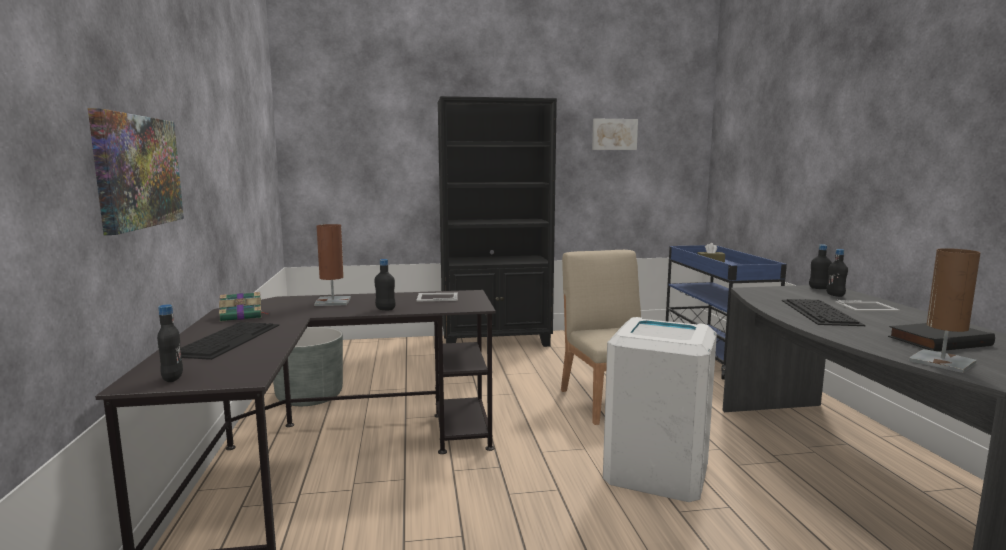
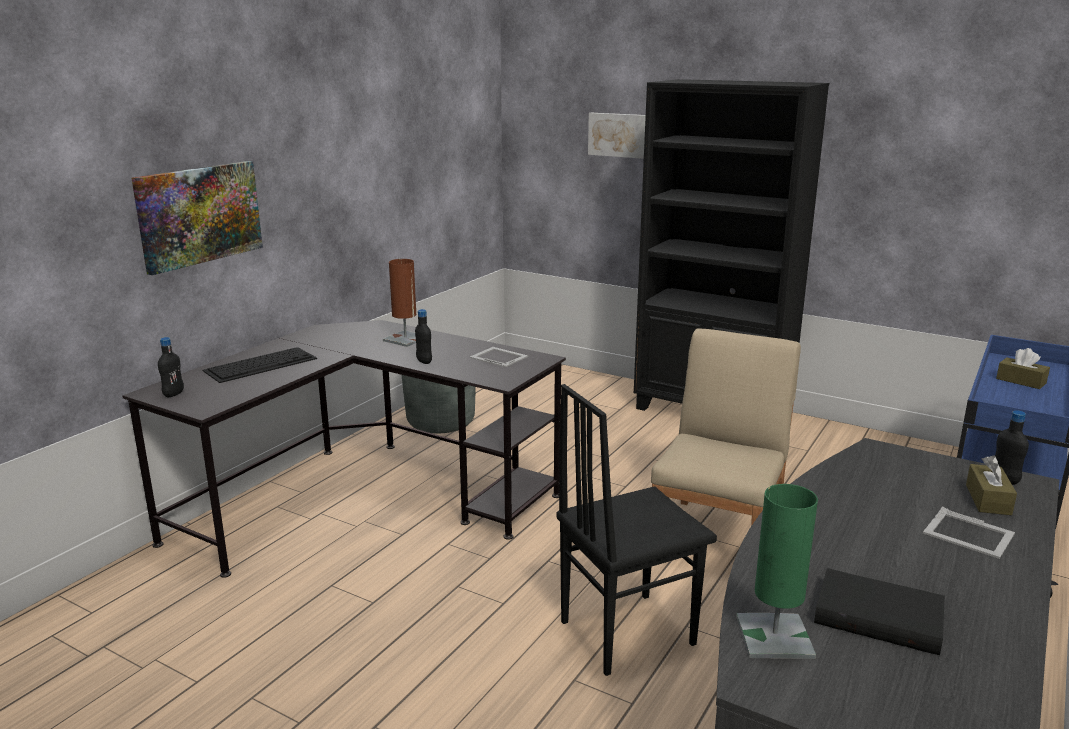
camera: 40 degrees right, 10 degrees up
(242, 316) = (315, 339): book -> none
(614, 134) = (949, 134): picture -> picture (618, 135)
(656, 470) = (625, 632): white trash can -> black chair
(820, 312) = (859, 517): keyboard -> none
(835, 295) = (988, 500): black bottle -> brown tissue box
(942, 362) = (774, 637): brown table lamp -> green table lamp

